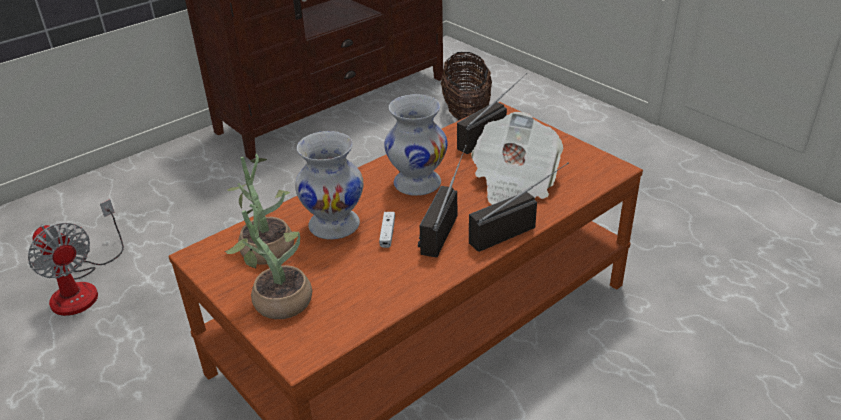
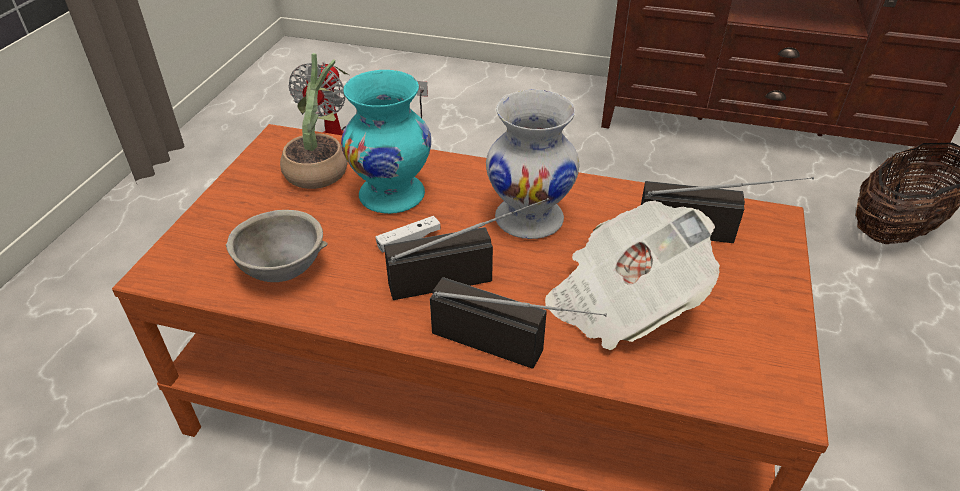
camera: 55 degrees right, 5 degrees up
(277, 299) = (240, 215): potted plant -> none
(335, 224) = (393, 195): white vase -> turquoise vase
(361, 294) = (282, 270): none -> grey bowl

